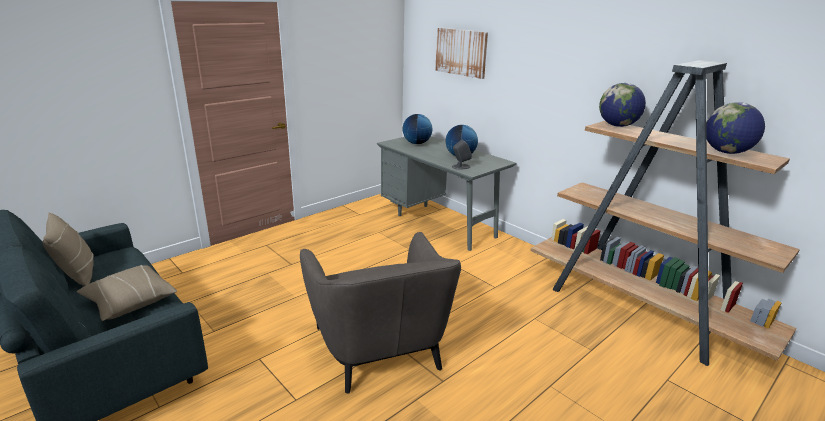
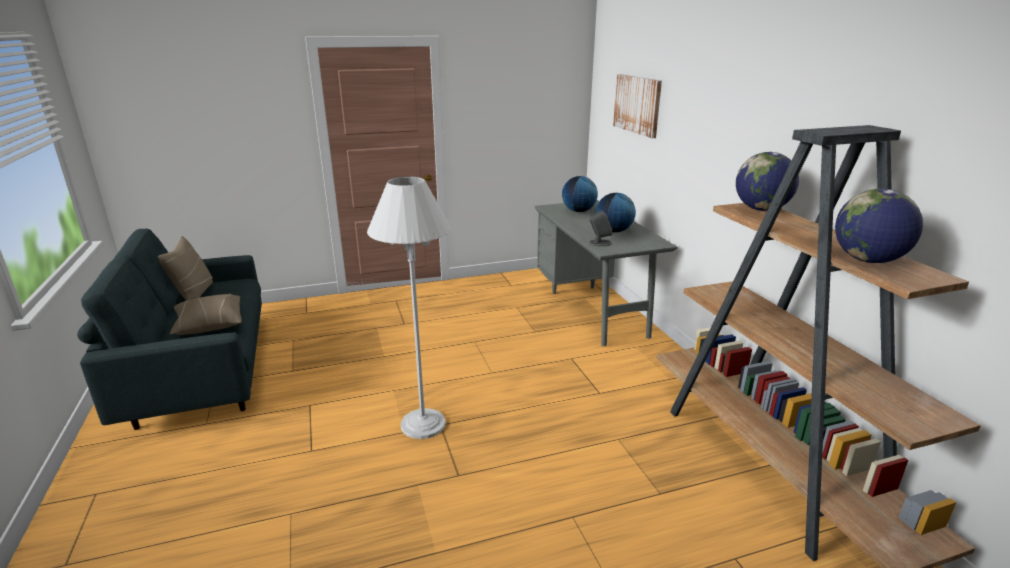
camera: 25 degrees right, 0 degrees up
(379, 347) = (423, 424): grey armchair -> white floor lamp

